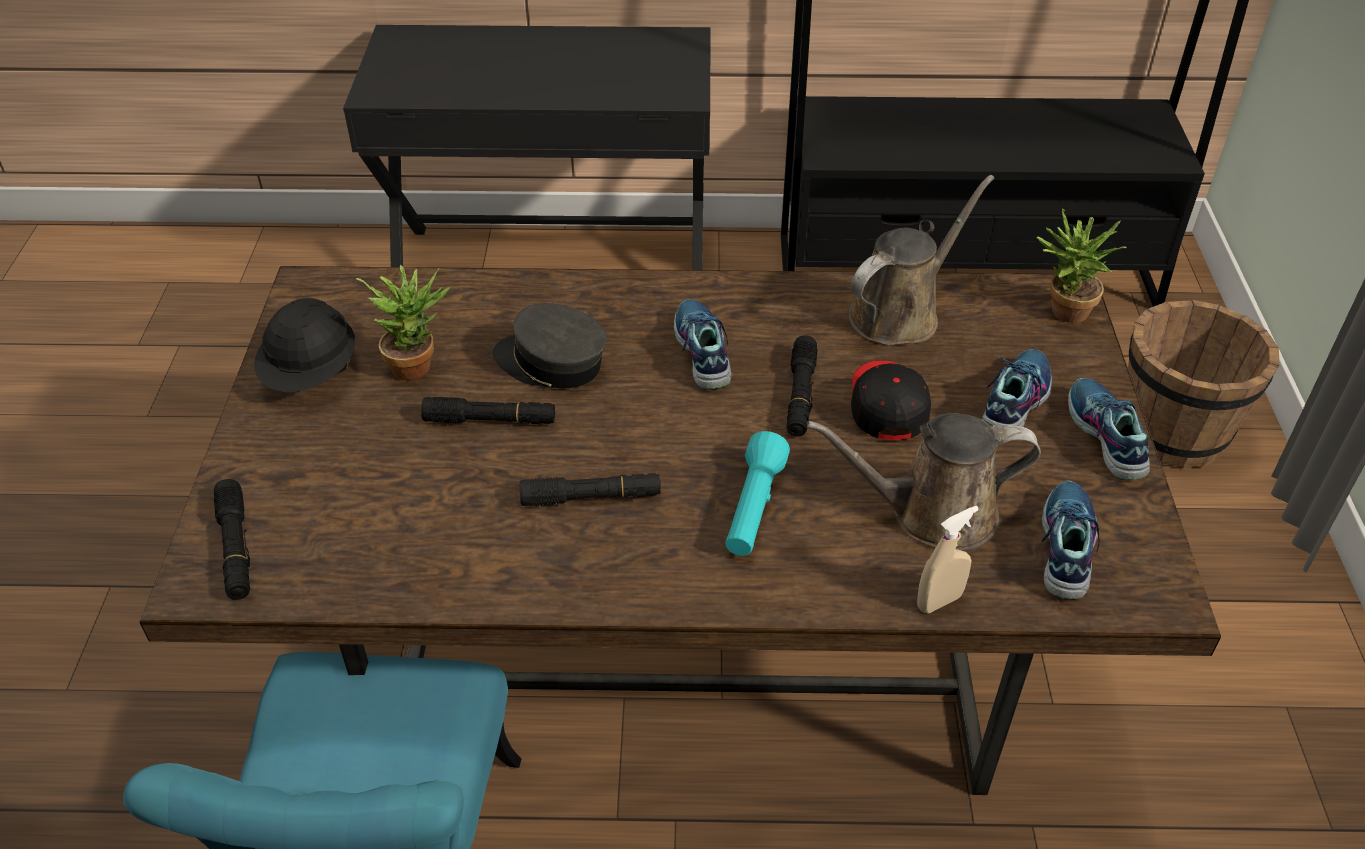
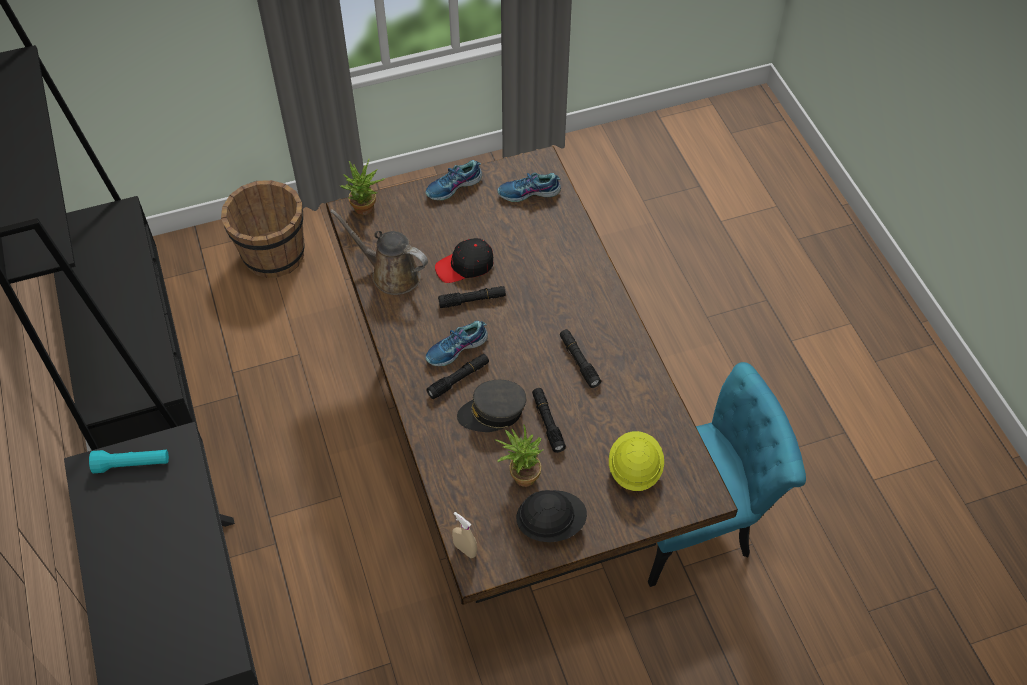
camera: 110 degrees left, 10 degrees up
(236, 548) = (679, 492): black flashlight -> black flashlight (458, 379)
(325, 502) = (634, 469): none -> yellow hard hat
(551, 363) = (492, 413): grey cap -> grey cap turned 75 degrees clockwise
(753, 508) = (556, 299): turquoise flashlight -> turquoise flashlight (132, 465)
(932, 513) = (529, 237): brown watering can -> none
(939, 601) = (578, 227): beige spray bottle -> beige spray bottle (465, 549)
(1013, 402) = (443, 220): shoe -> none

